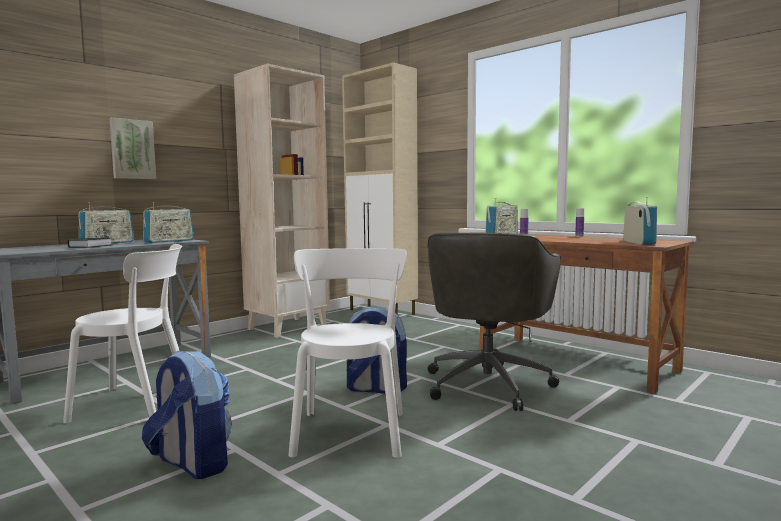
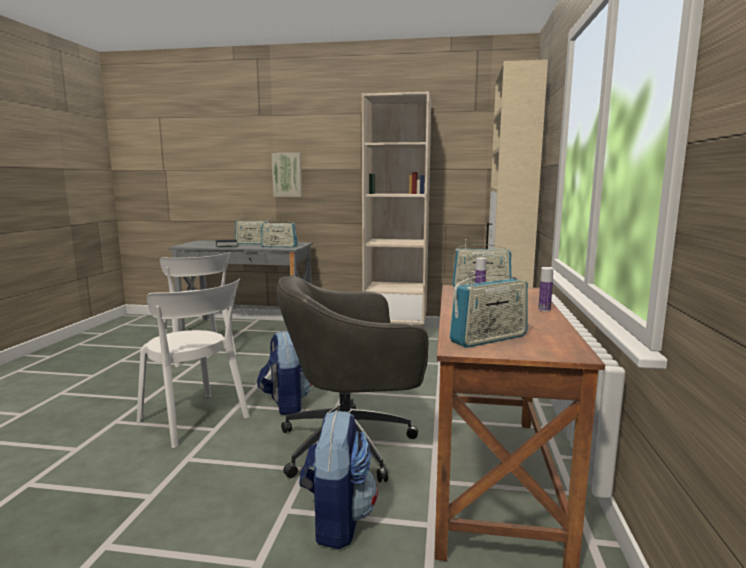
camera: 55 degrees right, 5 degrees up
(192, 463) = (121, 395): backpack -> backpack (337, 520)
(351, 430) = (196, 420): white chair -> white chair turned 75 degrees clockwise

